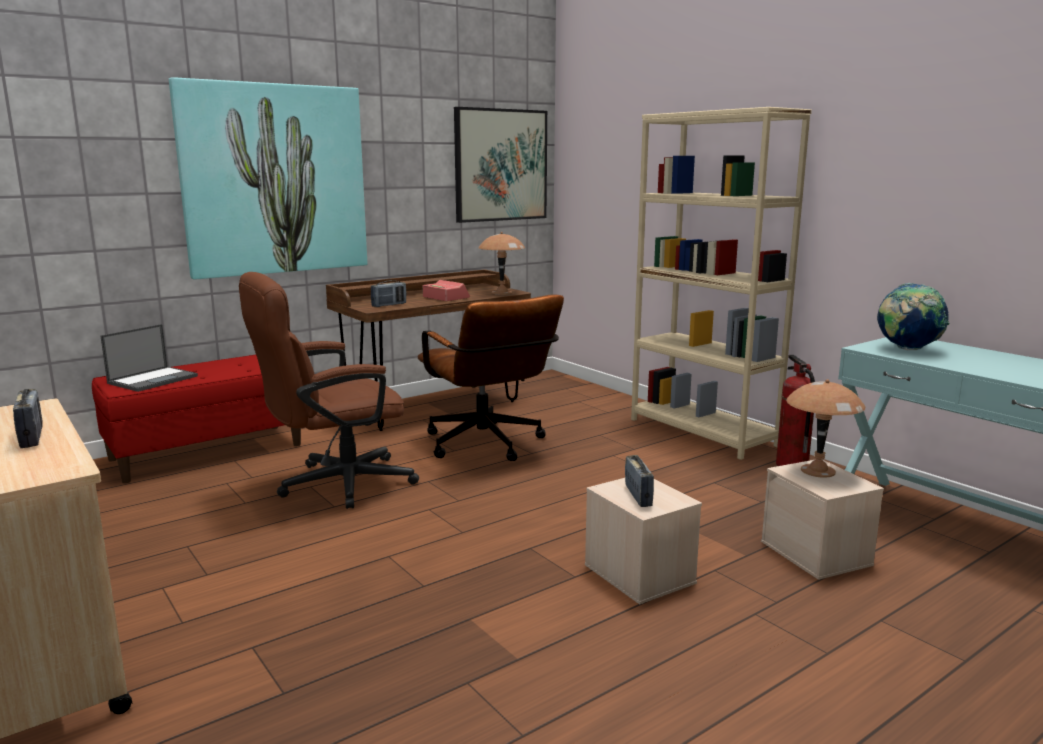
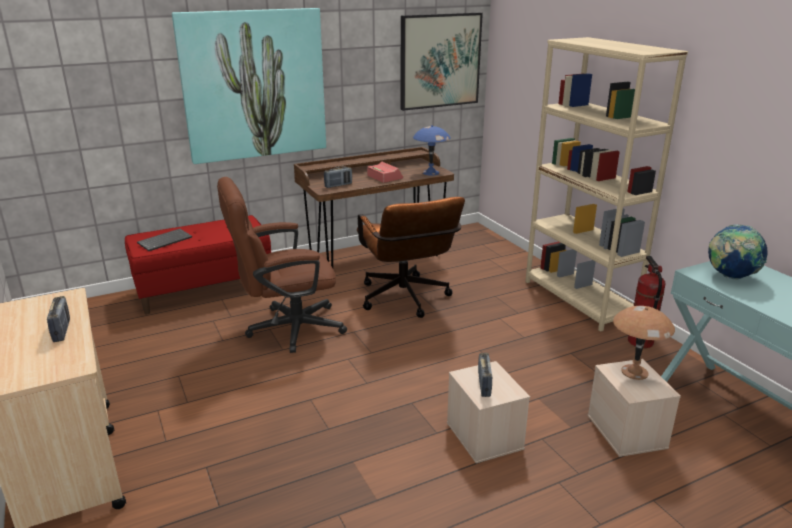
camera: 10 degrees right, 10 degrees up
(153, 379) = (165, 240): laptop -> keyboard
(501, 293) = (430, 172): brown table lamp -> blue table lamp

